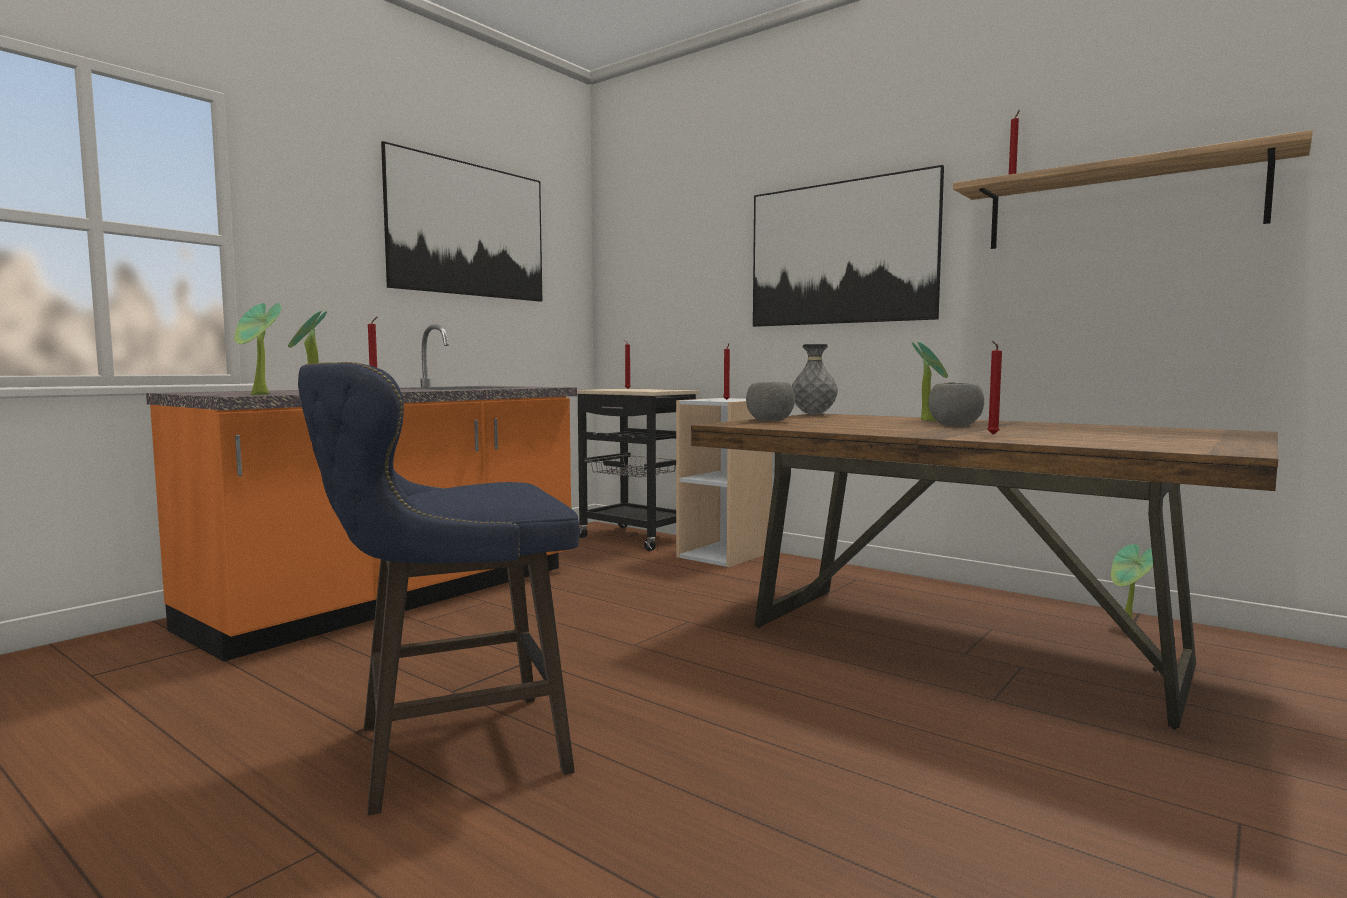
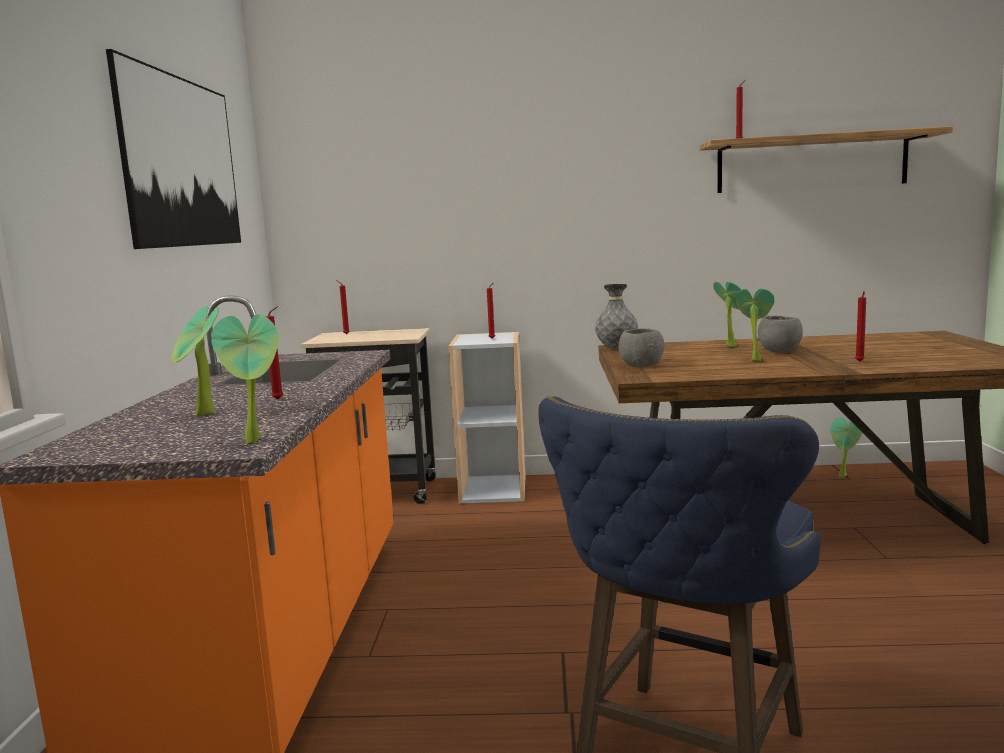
camera: 35 degrees left, 5 degrees up
(840, 253) = (580, 191): picture -> none
(889, 426) = (754, 360): none -> potted plant

